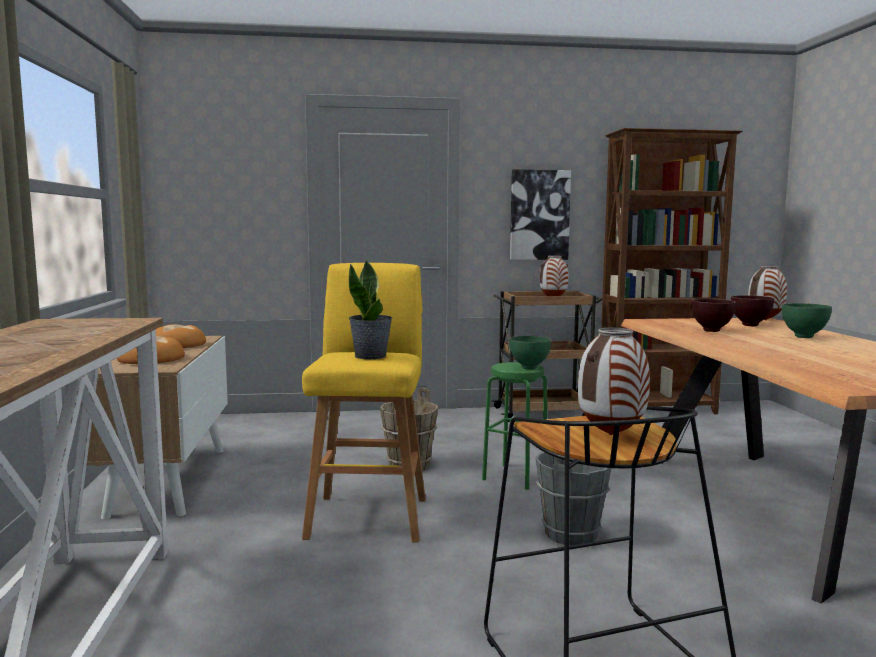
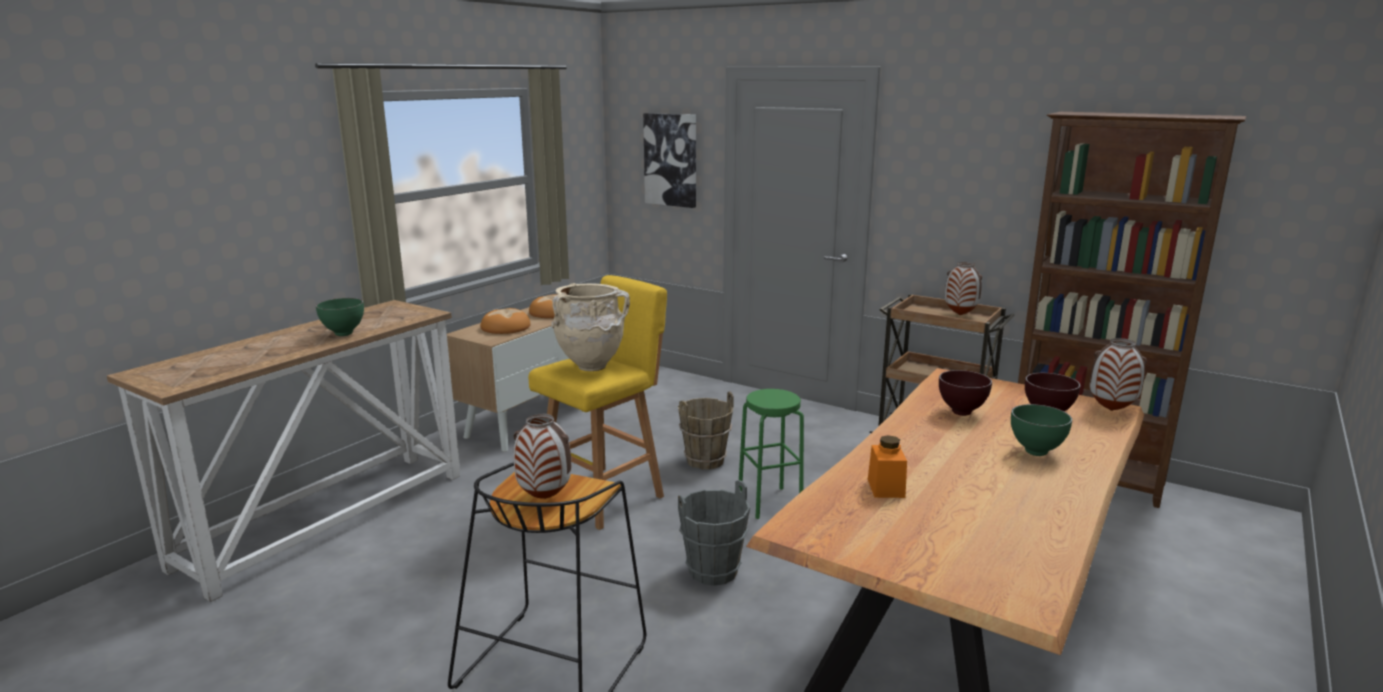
camera: 40 degrees right, 10 degrees up
(371, 356) = (589, 367): potted plant -> beige vase
(528, 368) = (777, 402): green bowl -> green bowl (343, 334)
(539, 215) = (965, 209): picture -> picture (671, 160)
(811, 362) = (886, 488): none -> orange jar

